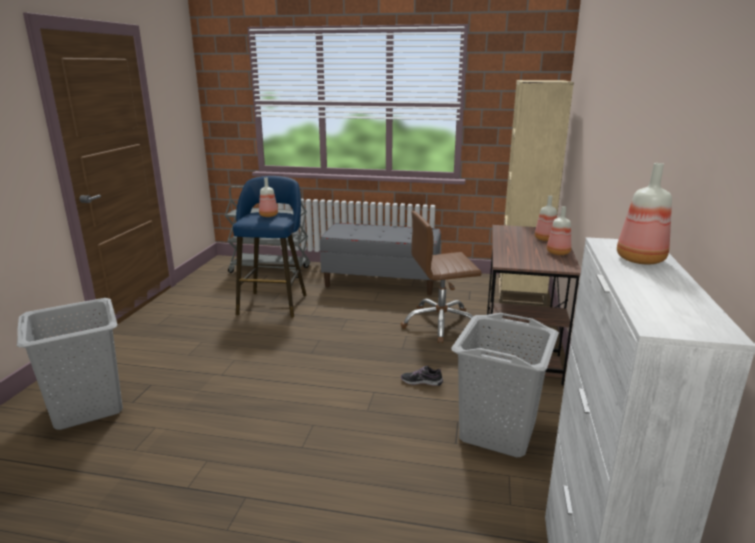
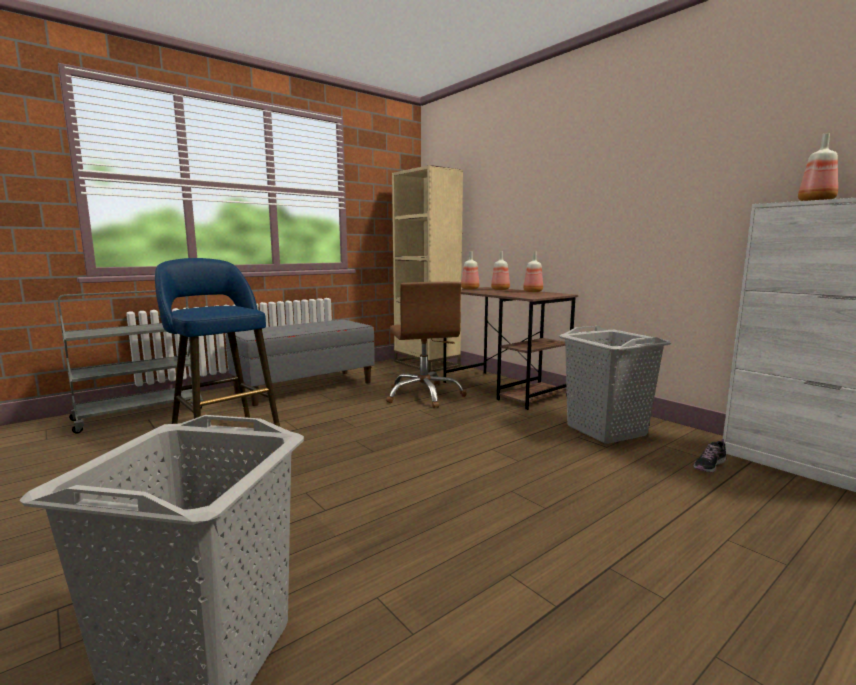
camera: 50 degrees left, 10 degrees down
(268, 215) = (216, 307): bottle -> bottle (469, 289)
(421, 382) = (502, 428): shoe -> shoe (709, 465)
(440, 324) = (424, 395): brown office chair -> brown office chair turned 45 degrees counterclockwise

